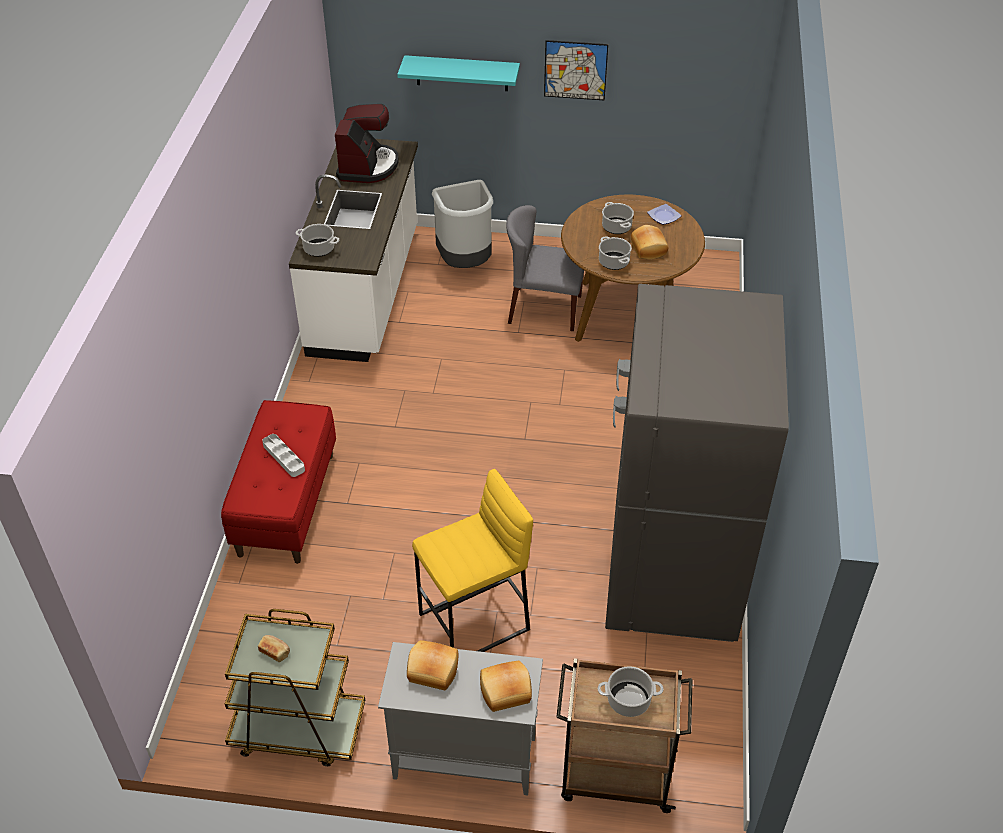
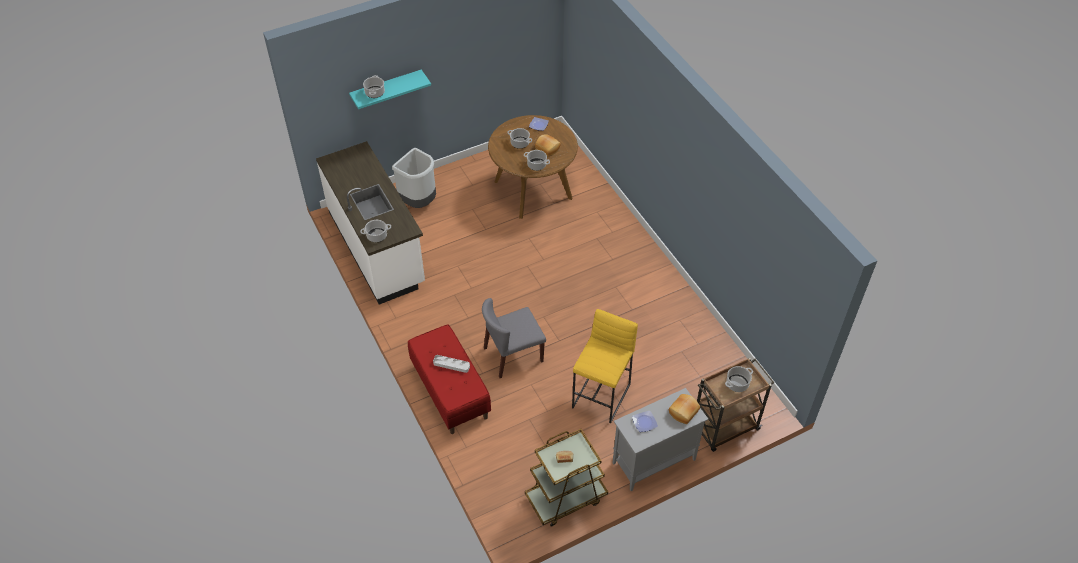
camera: 35 degrees left, 5 degrees up
(367, 166) = (353, 170): coffee machine -> none
(432, 671) = (644, 423): bread -> plate
(434, 66) = (374, 92): none -> cooking pot
(544, 309) = (487, 208): grey chair -> grey chair (513, 355)
(575, 70) = (455, 60): picture -> none
(671, 572) = (670, 318): grey fridge -> none

